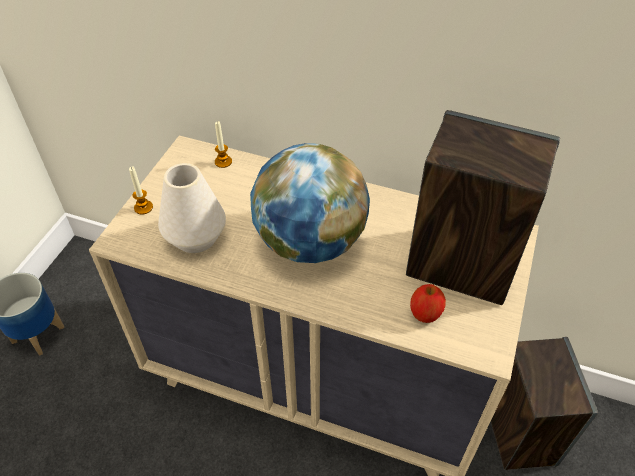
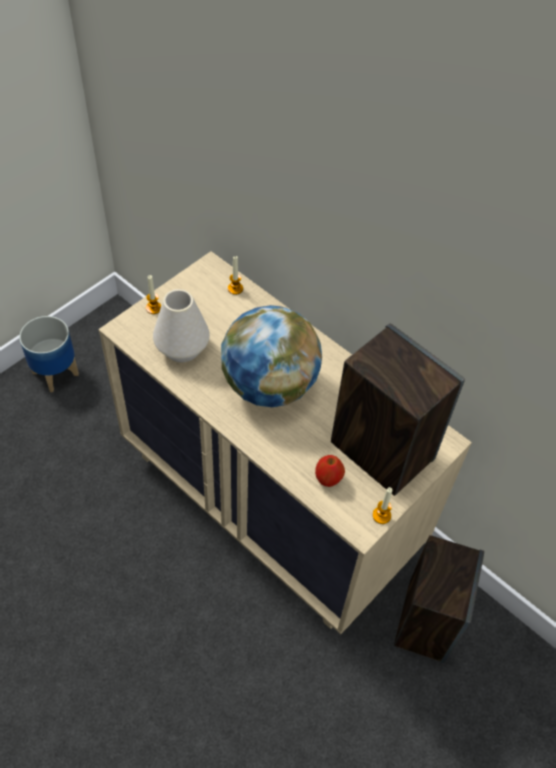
camera: 20 degrees right, 5 degrees up
(502, 331) = (381, 515): none -> candle

